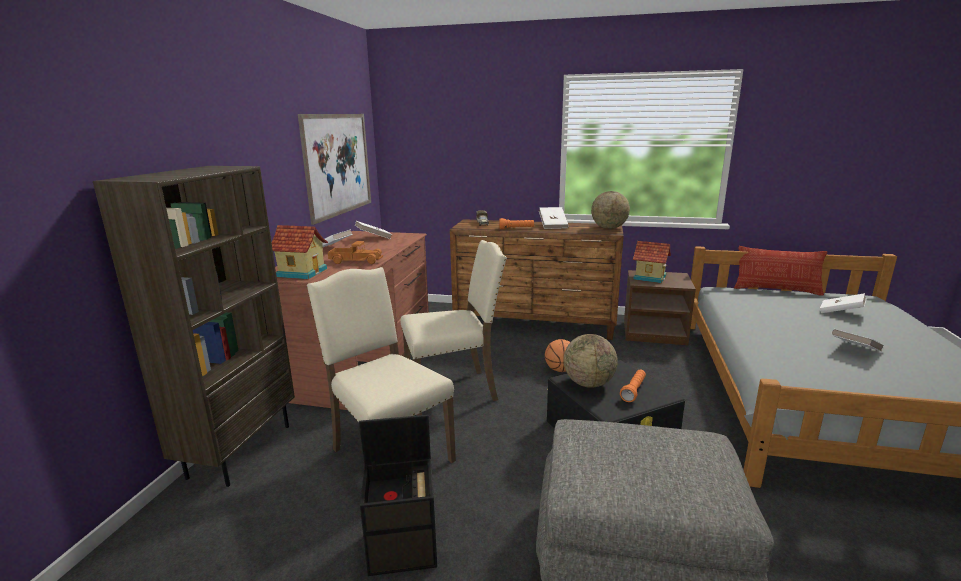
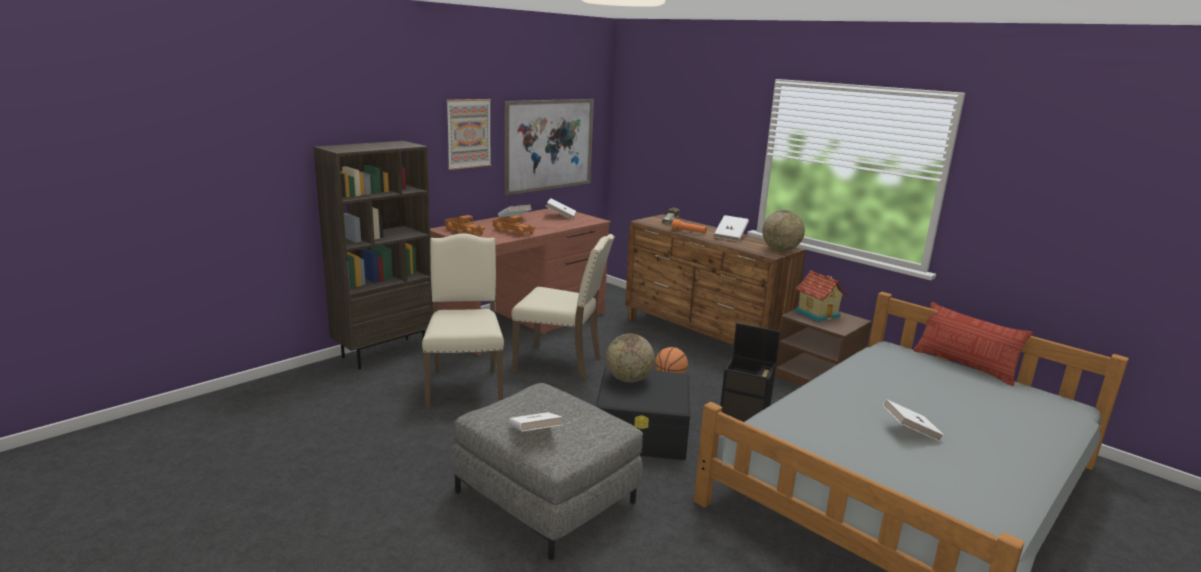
camera: 30 degrees right, 0 degrees up
(271, 154) = (468, 133): none -> picture
(302, 272) = (464, 232): toy house -> toy truck
(404, 547) = (416, 434): black storage box -> black storage box (745, 415)
(633, 391) = (655, 395): orange flashlight -> none
(840, 312) = (985, 403): white book -> white book (534, 434)

